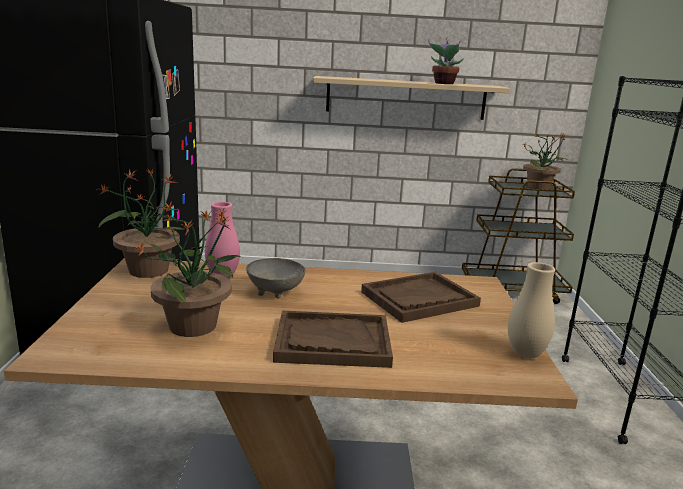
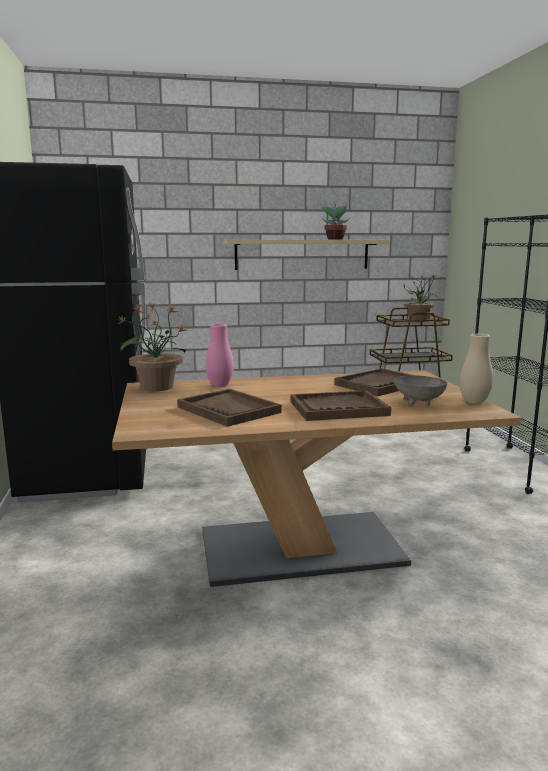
camera: 10 degrees left, 5 degrees down
(194, 325) = (229, 410): potted plant -> brown tray
(276, 292) = (271, 390): grey bowl -> grey bowl (419, 402)

